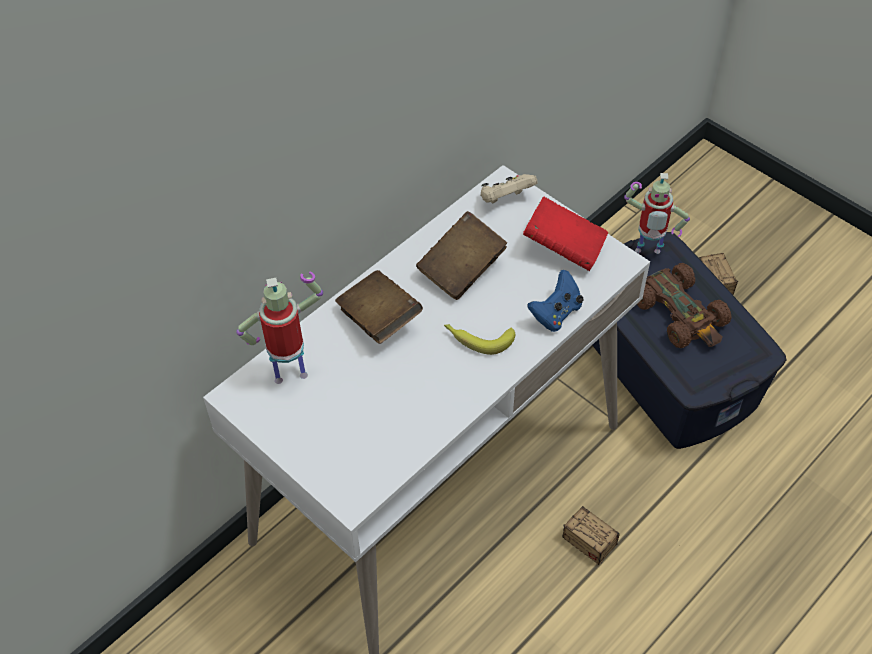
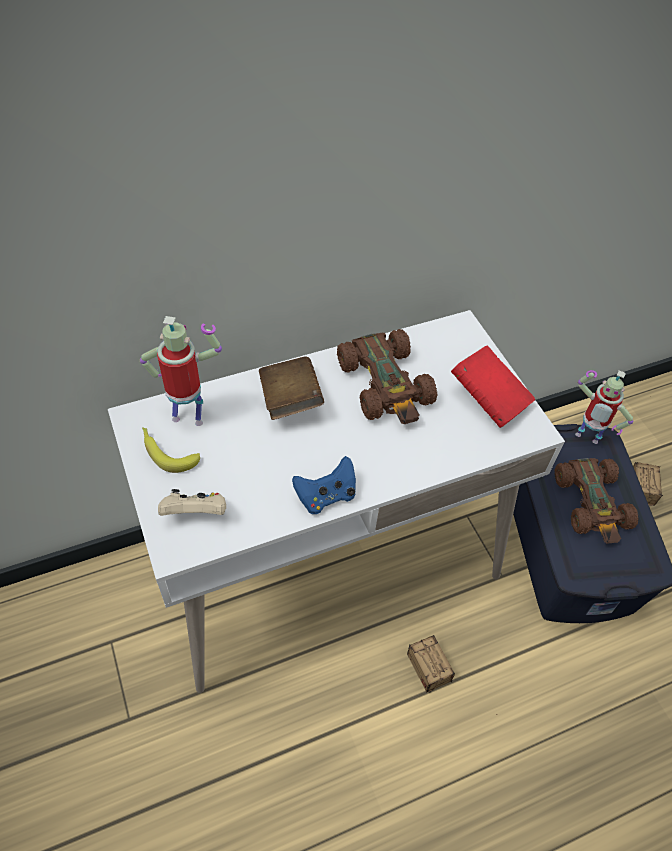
camera: 20 degrees right, 0 degrees up
(461, 269) = (385, 384): brown book -> brown toy car
(478, 338) = (367, 450): banana -> banana (167, 452)
(505, 199) = (457, 339): beige game controller -> beige game controller (196, 513)
(556, 313) = (450, 455): blue game controller -> blue game controller (326, 496)

